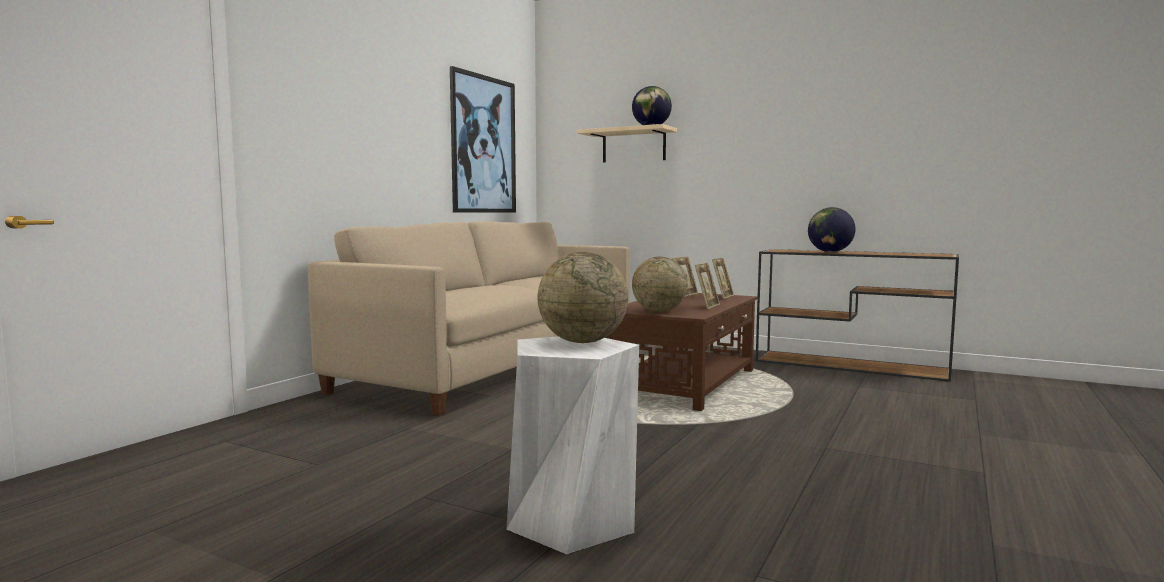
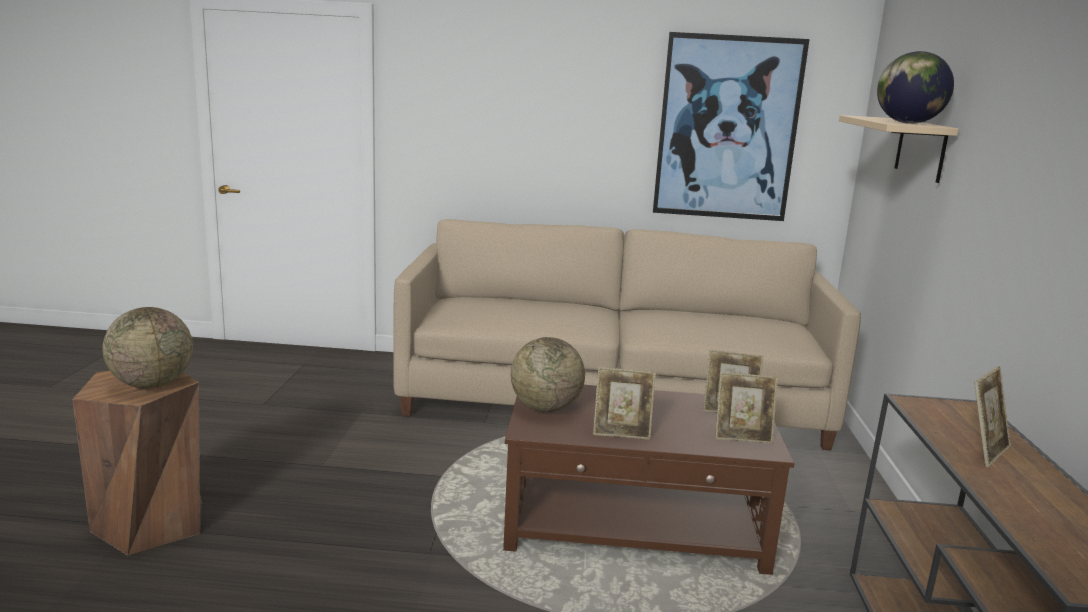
camera: 65 degrees right, 10 degrees up
(571, 521) = (152, 523): white stool -> brown stool
(830, 252) = (984, 452): globe -> picture frame

